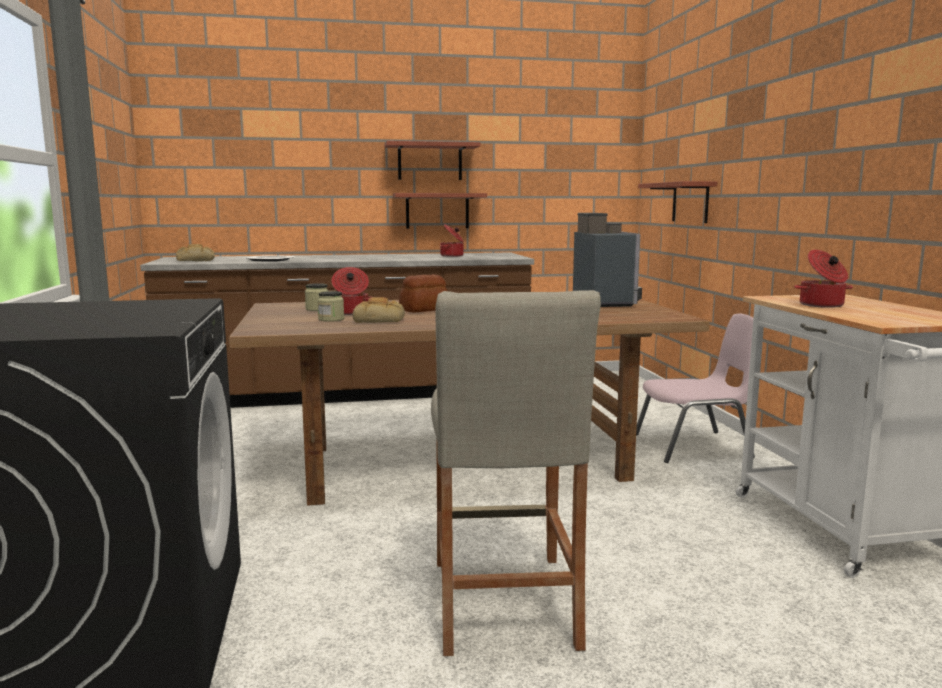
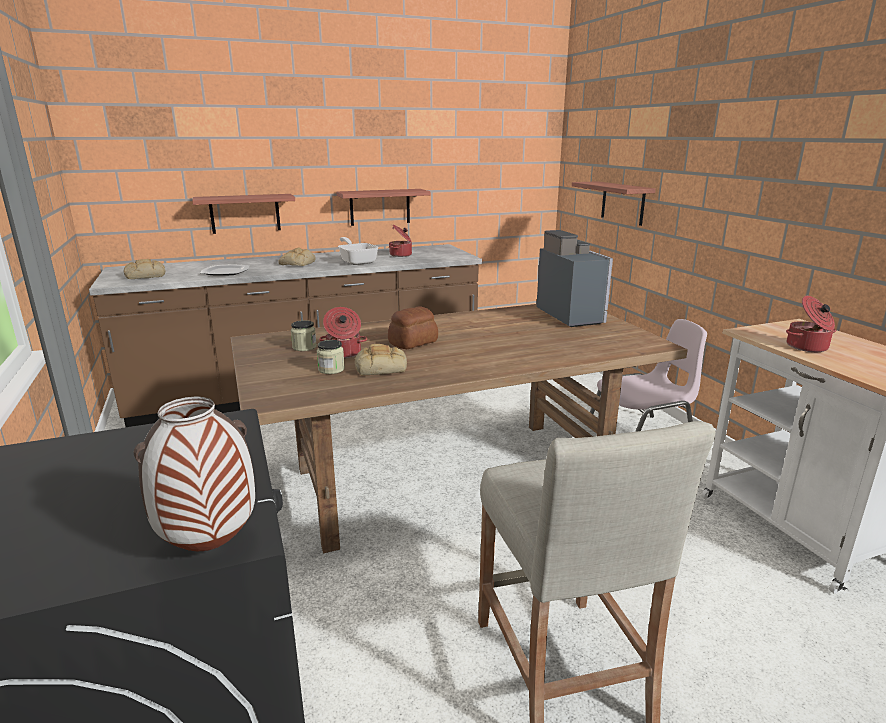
camera: 10 degrees left, 10 degrees up
(126, 331) = (209, 548): none -> vase
(344, 257) = (298, 263): none -> bread
(403, 258) = (357, 261): none -> frying pan
(430, 162) = (371, 158): shelf -> shelf (245, 213)

